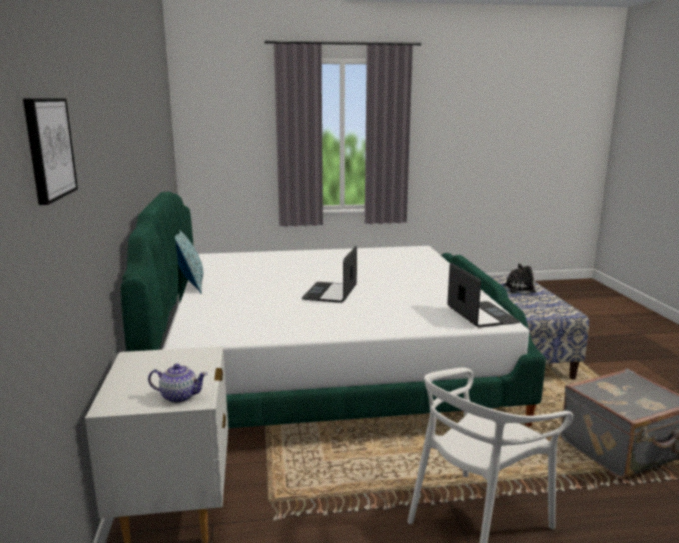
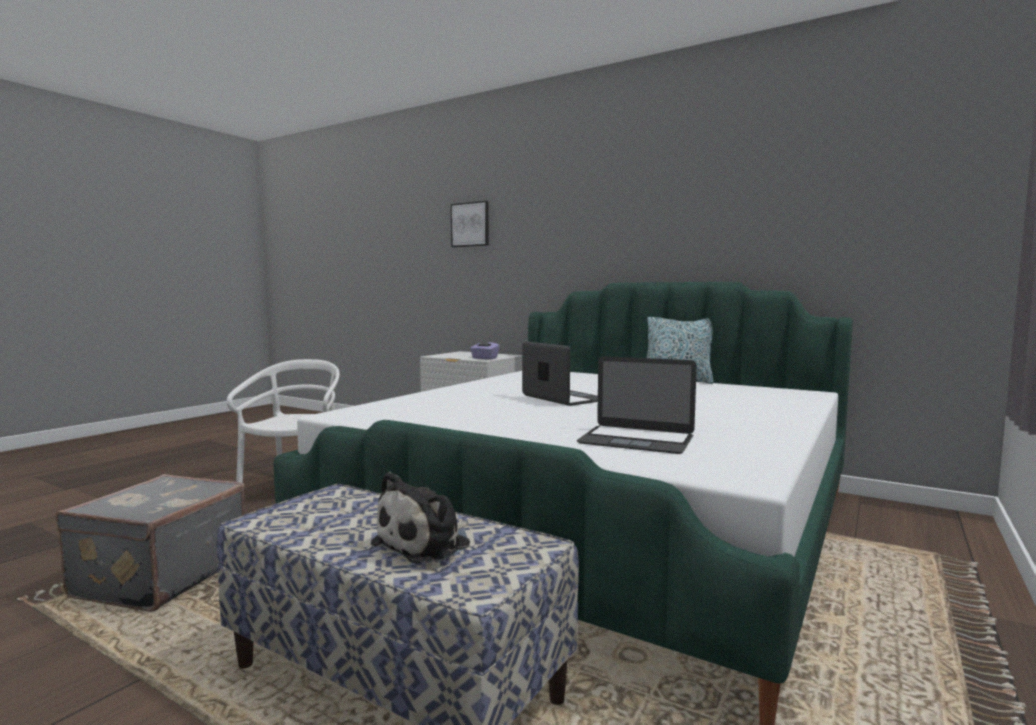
camera: 130 degrees right, 10 degrees down
(179, 396) = (445, 355): teapot -> none
(192, 357) = (484, 358): none -> purple tissue box
(481, 315) = (368, 415): laptop -> laptop (636, 439)

